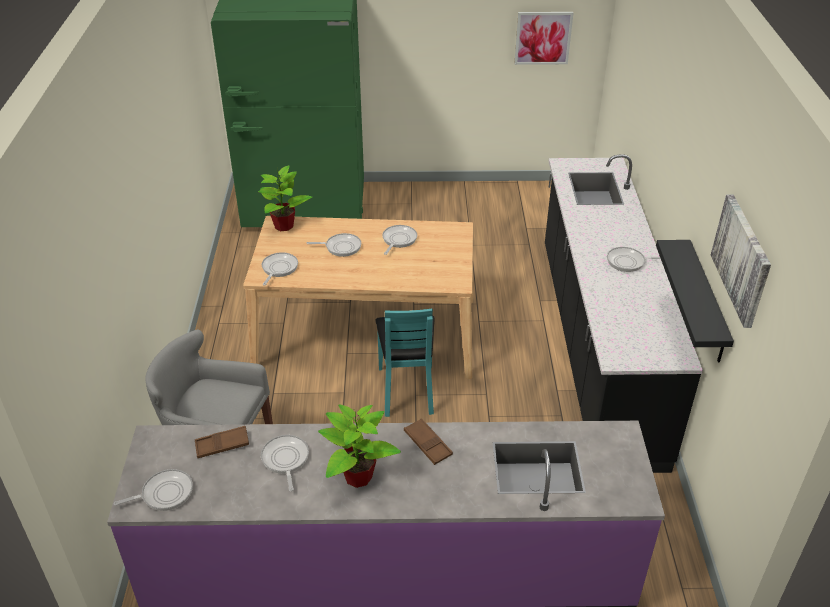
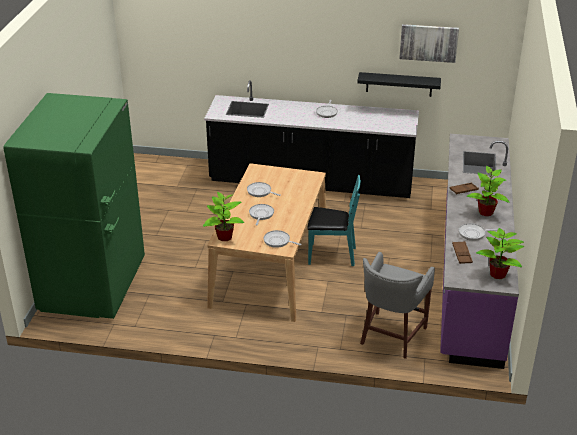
camera: 80 degrees left, 5 degrees down
(164, 493) = (498, 274): frying pan -> potted plant
(543, 38) = (104, 69): picture -> none

